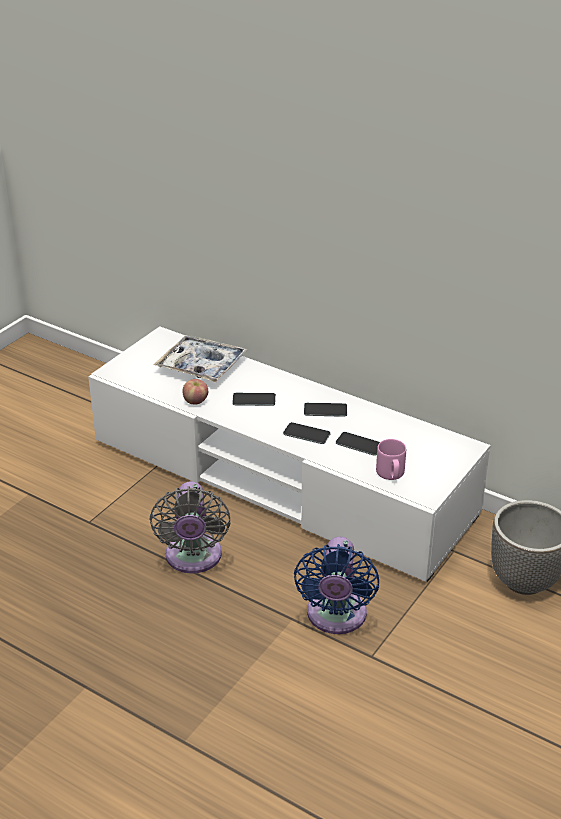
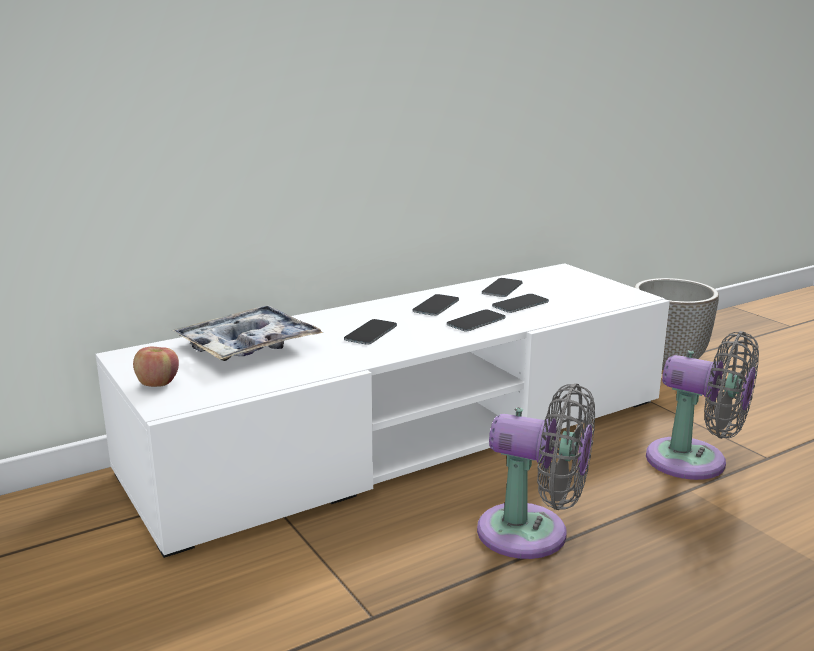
camera: 65 degrees left, 15 degrees down
(196, 401) = (331, 363): apple -> apple (157, 384)
(335, 617) = (694, 462): blue fan -> grey fan
(390, 428) = (502, 288): none -> phone
(391, 474) = (589, 302): pink mug -> none

